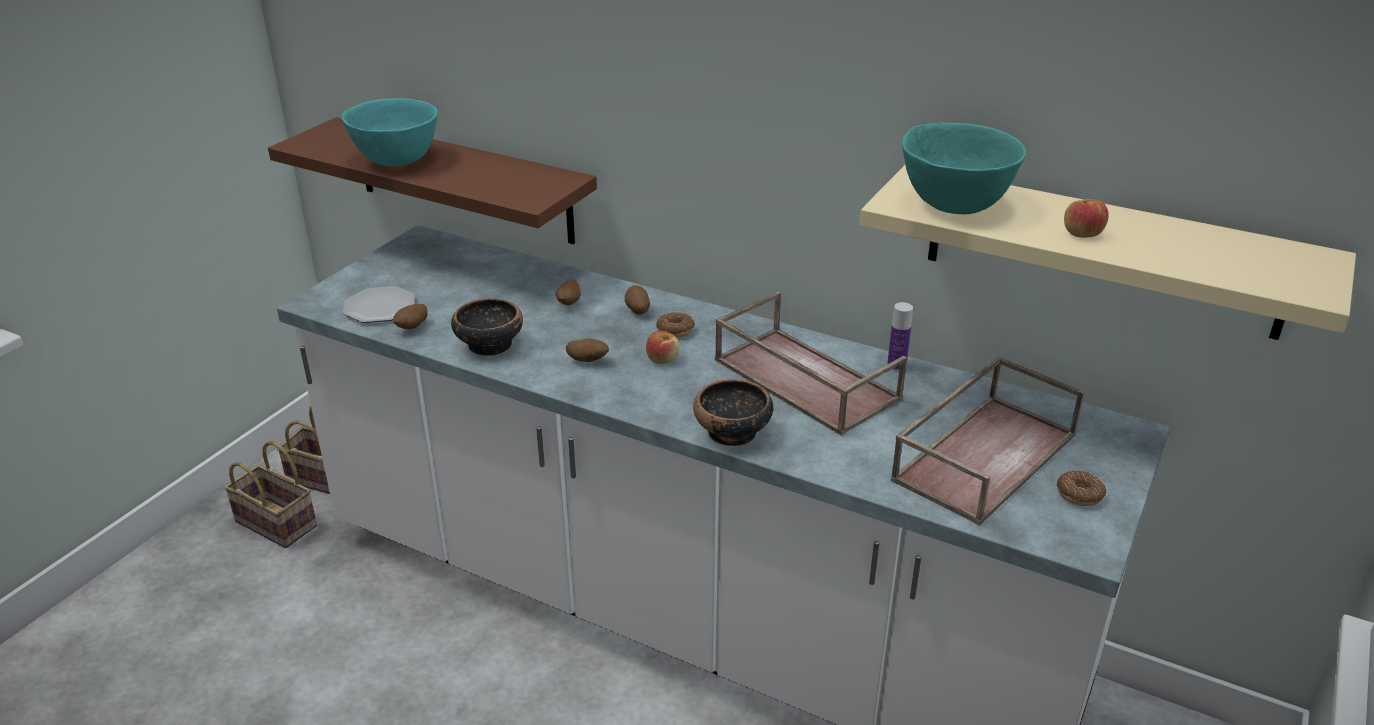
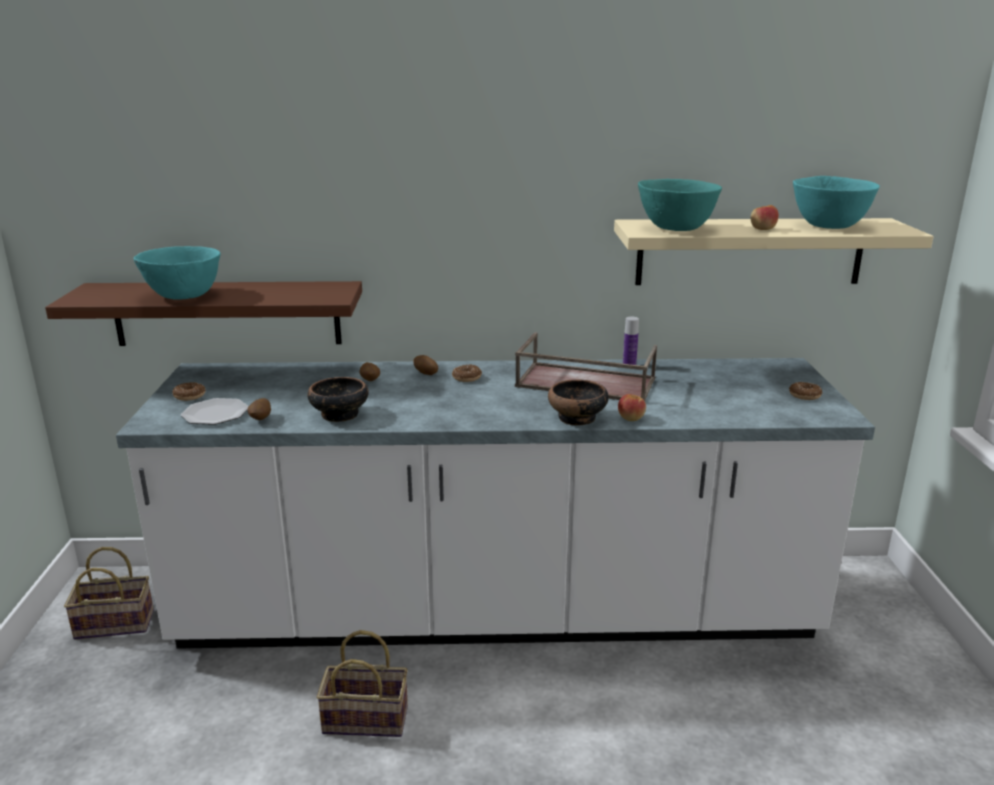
camera: 30 degrees left, 10 degrees down
(278, 523) = (92, 672): basket -> basket (368, 718)
(381, 275) = (189, 396): none -> donut
(588, 361) = (427, 406): potato -> none
(662, 359) = (479, 394): apple -> apple (631, 418)
(984, 455) = (734, 392): brown tray -> none
(1204, 249) = (829, 226): none -> turquoise bowl

